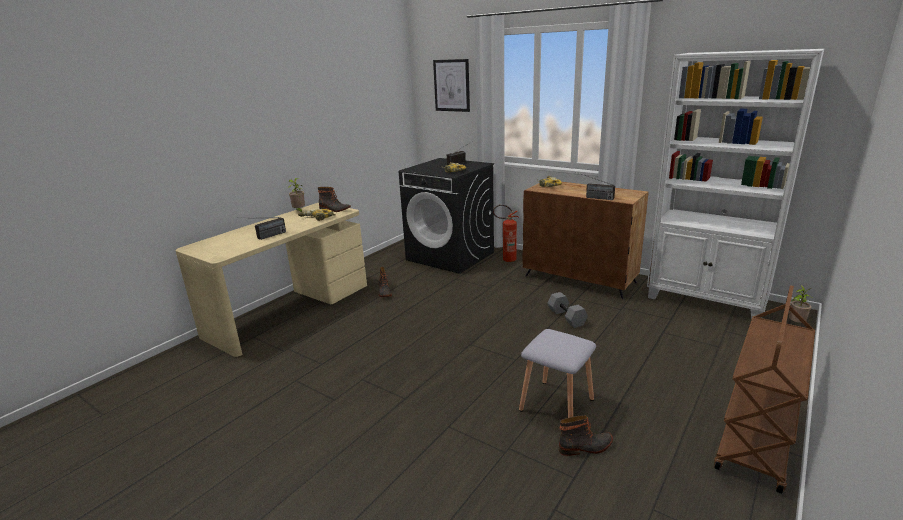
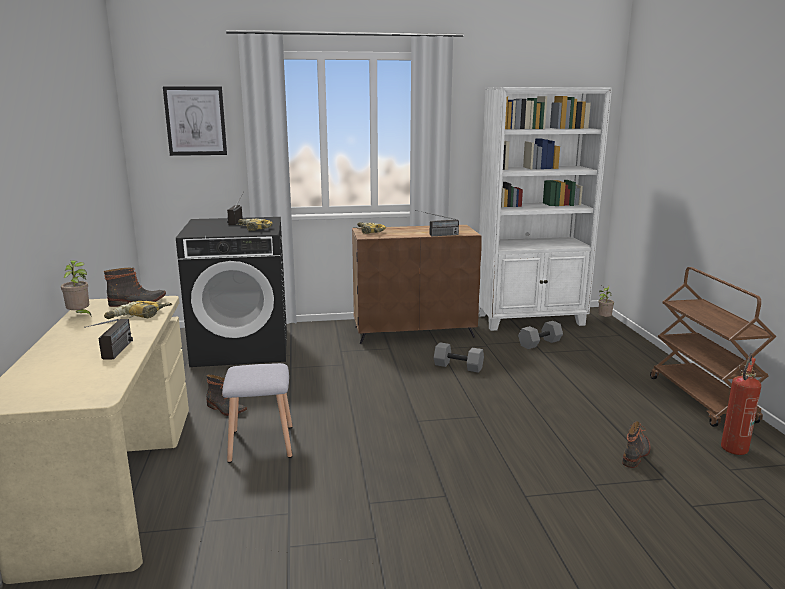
camera: 45 degrees left, 5 degrees down
(506, 260) = (313, 334): fire extinguisher -> fire extinguisher (733, 451)
(556, 405) = (569, 436): grey stool -> grey stool (262, 444)
(675, 323) = (539, 343): none -> grey dumbbell

